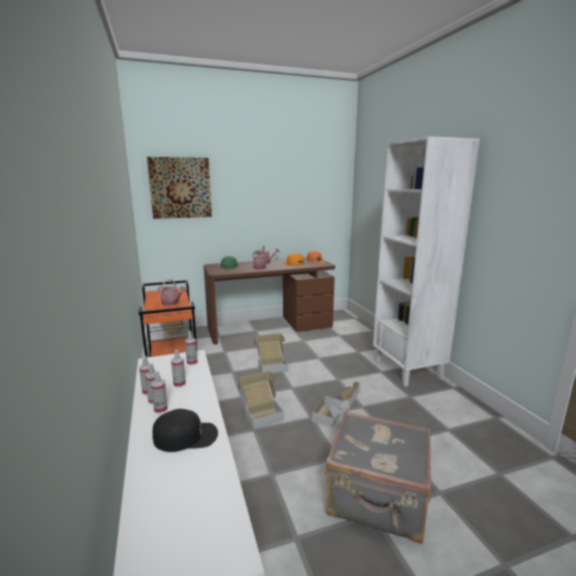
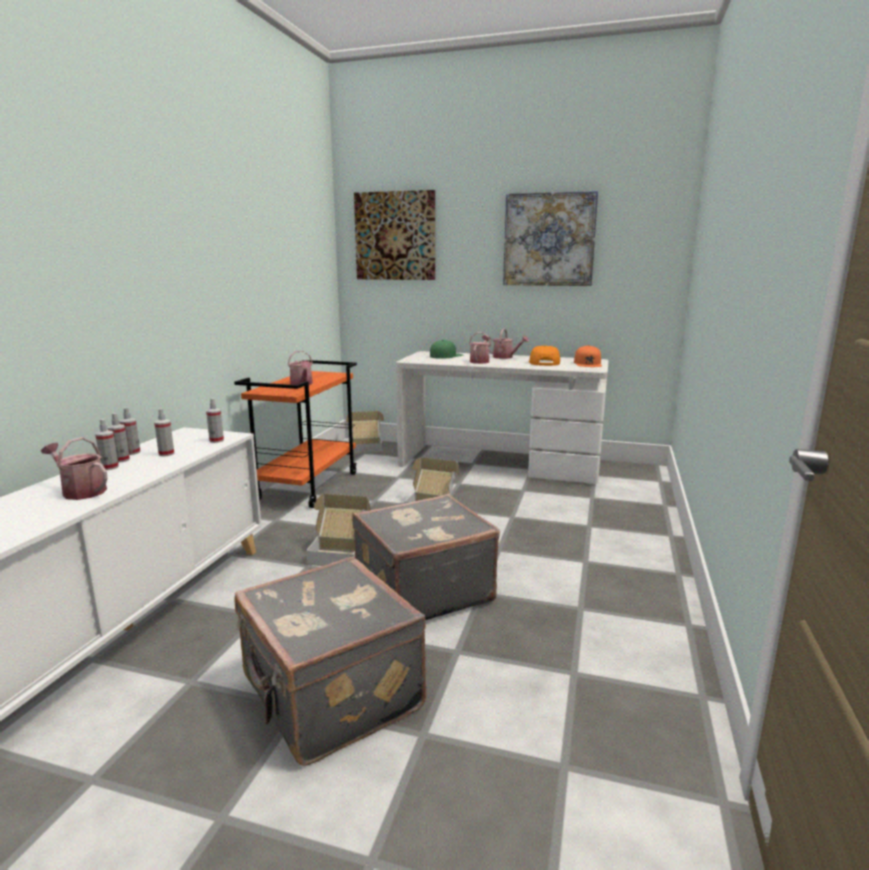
camera: 35 degrees right, 0 degrees up
(186, 436) = (80, 491): black cap -> watering can
(269, 327) = (499, 463): brown desk -> white desk
(281, 190) = (549, 239): none -> picture
(336, 418) = (421, 591): cardboard box -> grey suitcase
(408, 369) = (640, 573): white bookcase -> none

